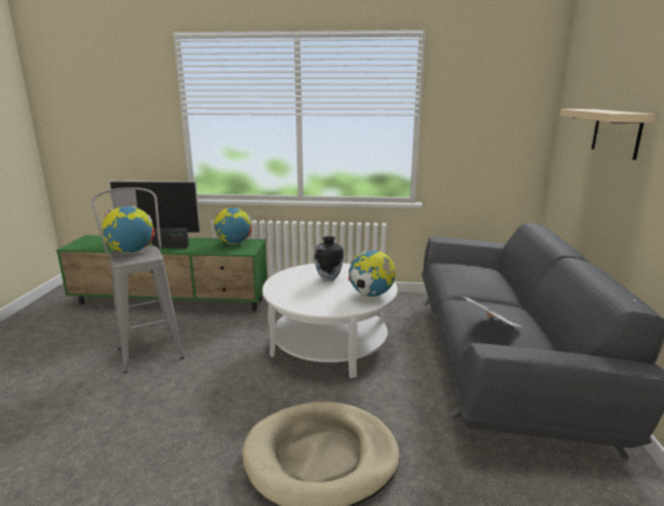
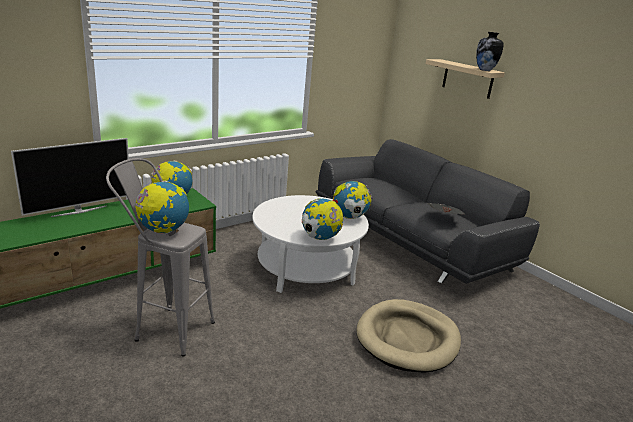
camera: 45 degrees left, 5 degrees up
(170, 247) = (114, 217): radio -> none
(300, 304) = (320, 238): none -> globe
(328, 278) = (300, 212): vase -> vase (485, 70)

